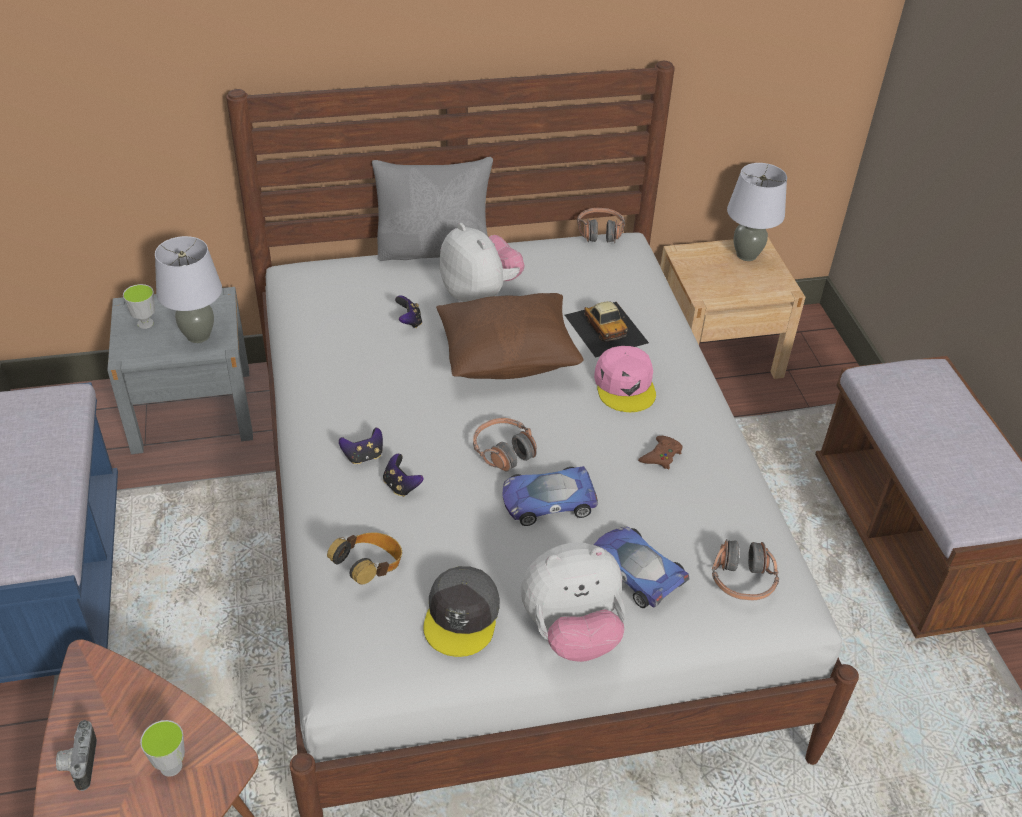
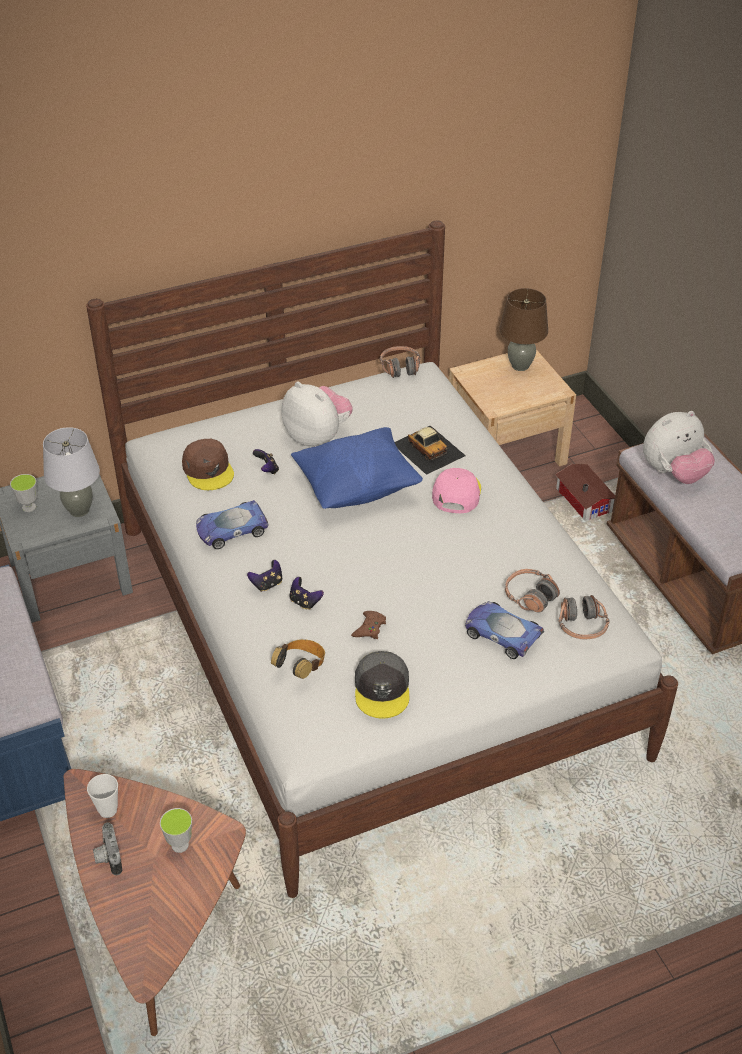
camera: 10 degrees left, 0 degrees up
(102, 701) = (108, 810): none -> cup
(342, 311) = (208, 470): none -> brown cap
(435, 251) = (267, 405): grey pillow -> none
(504, 451) = (376, 561): headphones -> headphones (530, 596)
(508, 359) = (357, 487): brown pillow -> blue pillow
(547, 501) = (421, 594): toy car -> toy car (231, 530)
(571, 632) = (466, 685): plush toy -> plush toy (673, 473)
(625, 385) = (456, 493): pink cap -> pink cap turned 150 degrees counterclockwise
(661, 456) = (498, 544): brown game controller -> brown game controller (369, 628)
(746, 255) = (520, 365): grey table lamp -> brown table lamp
(795, 421) = (584, 499): none -> toy house

